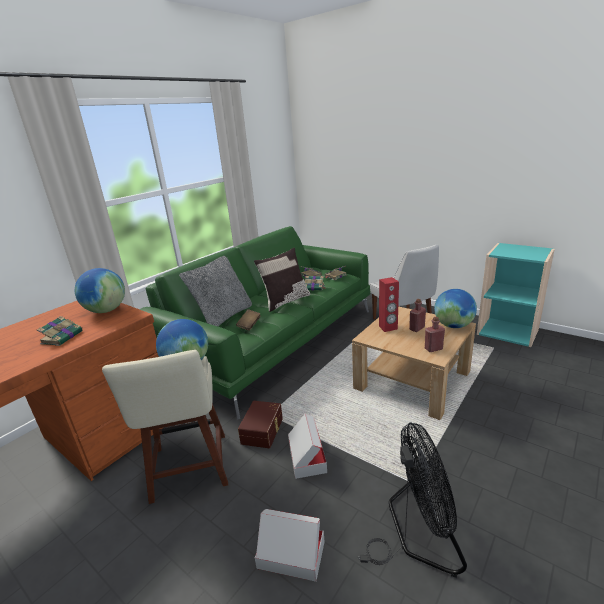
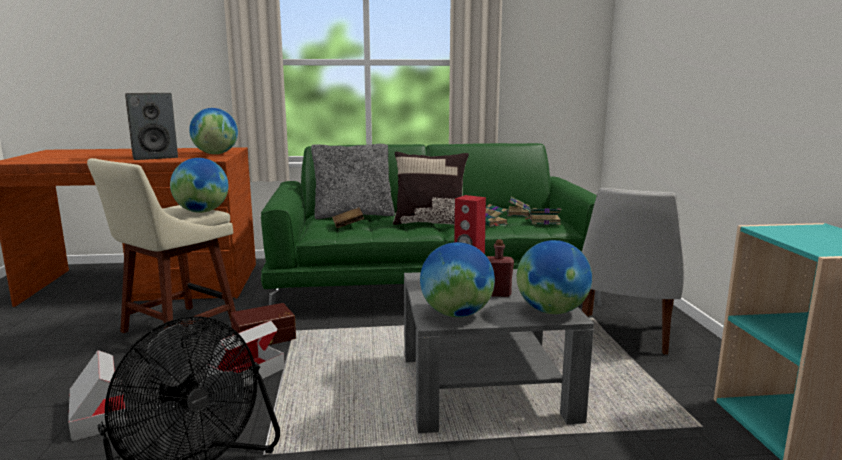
camera: 45 degrees right, 10 degrees down
(63, 337) = (155, 157): book -> speaker
(412, 380) = (485, 386): brown coffee table -> grey coffee table
(433, 349) = (456, 314): red bottle -> globe

